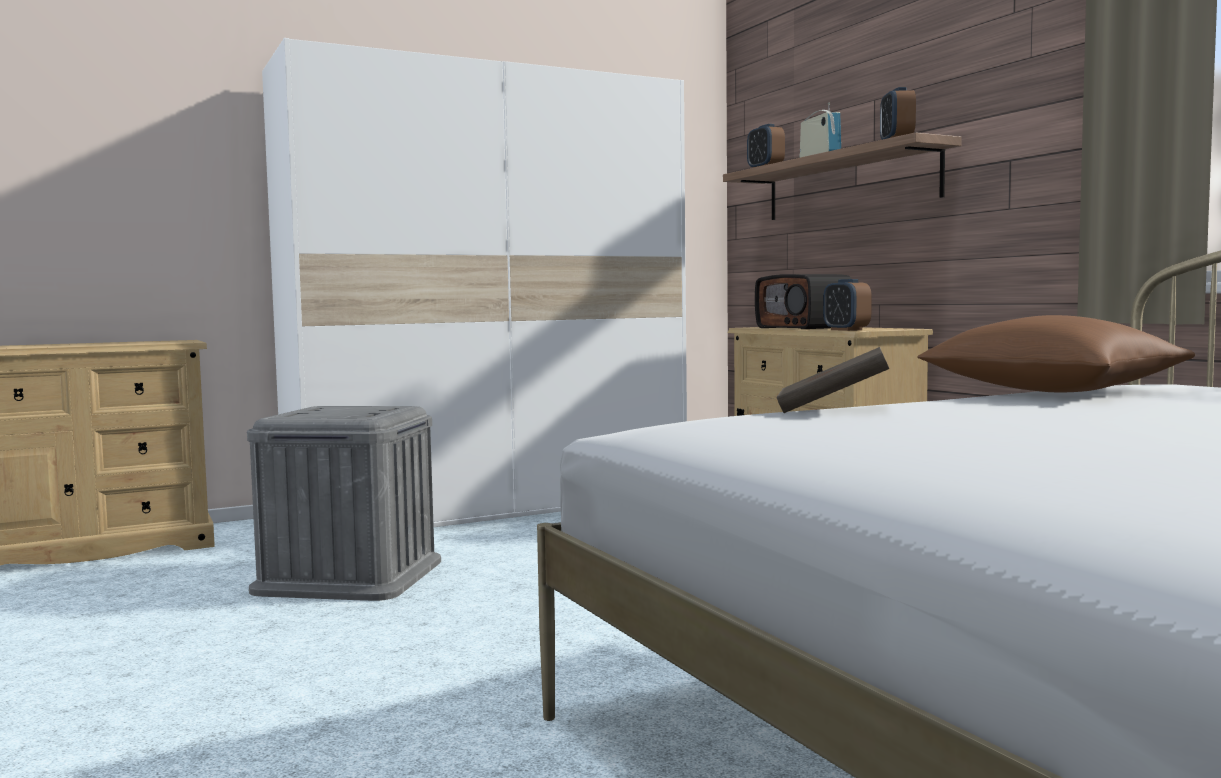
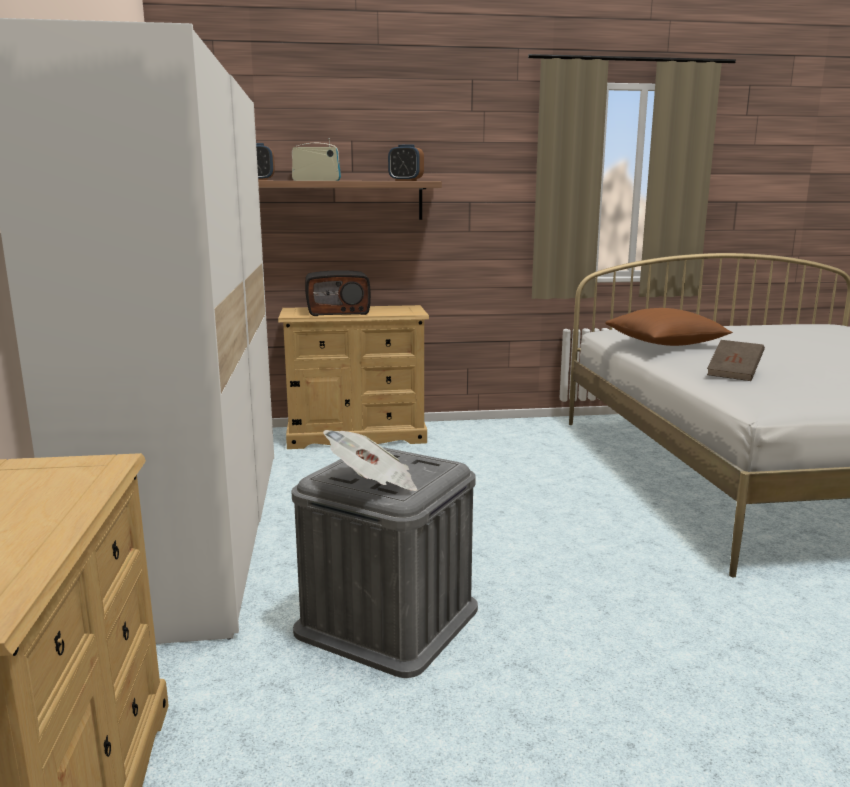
camera: 70 degrees left, 10 degrees up
(305, 411) = (373, 483): none -> newspaper
(846, 330) = (403, 313): alarm clock -> none

